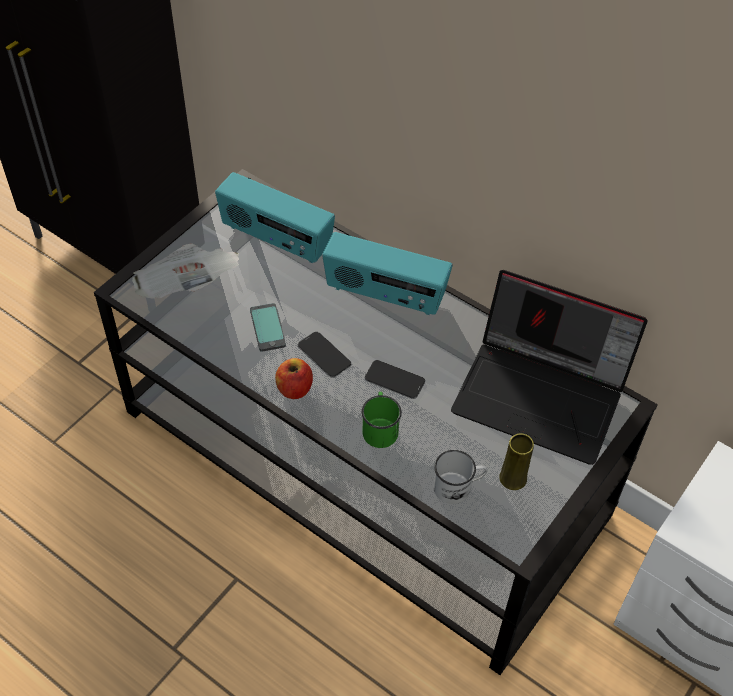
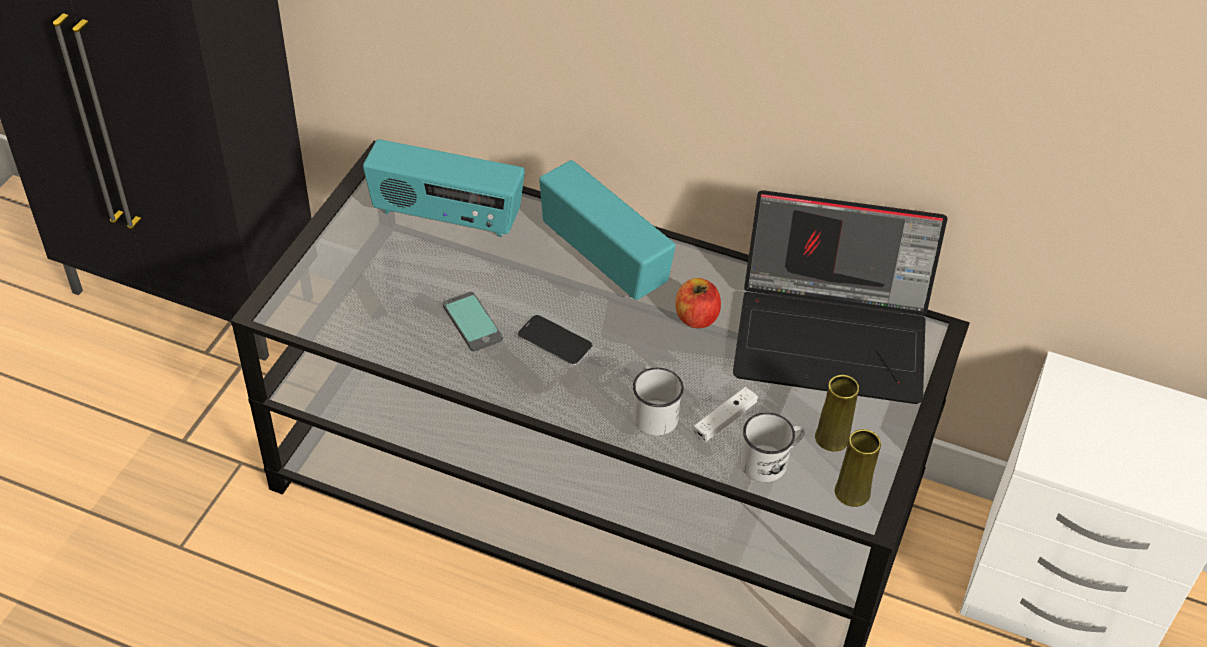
camera: 15 degrees left, 5 degrees down
(188, 288) = (354, 294): newspaper -> none
(294, 388) = (531, 387): apple -> apple (696, 317)
(380, 428) = (653, 412): green mug -> white mug
(385, 295) = (605, 258): radio -> radio turned 135 degrees counterclockwise
(394, 380) = (651, 354): phone -> none
(433, 446) = (724, 420): none -> white game controller
(513, 527) = (852, 492): none -> yellow vase

